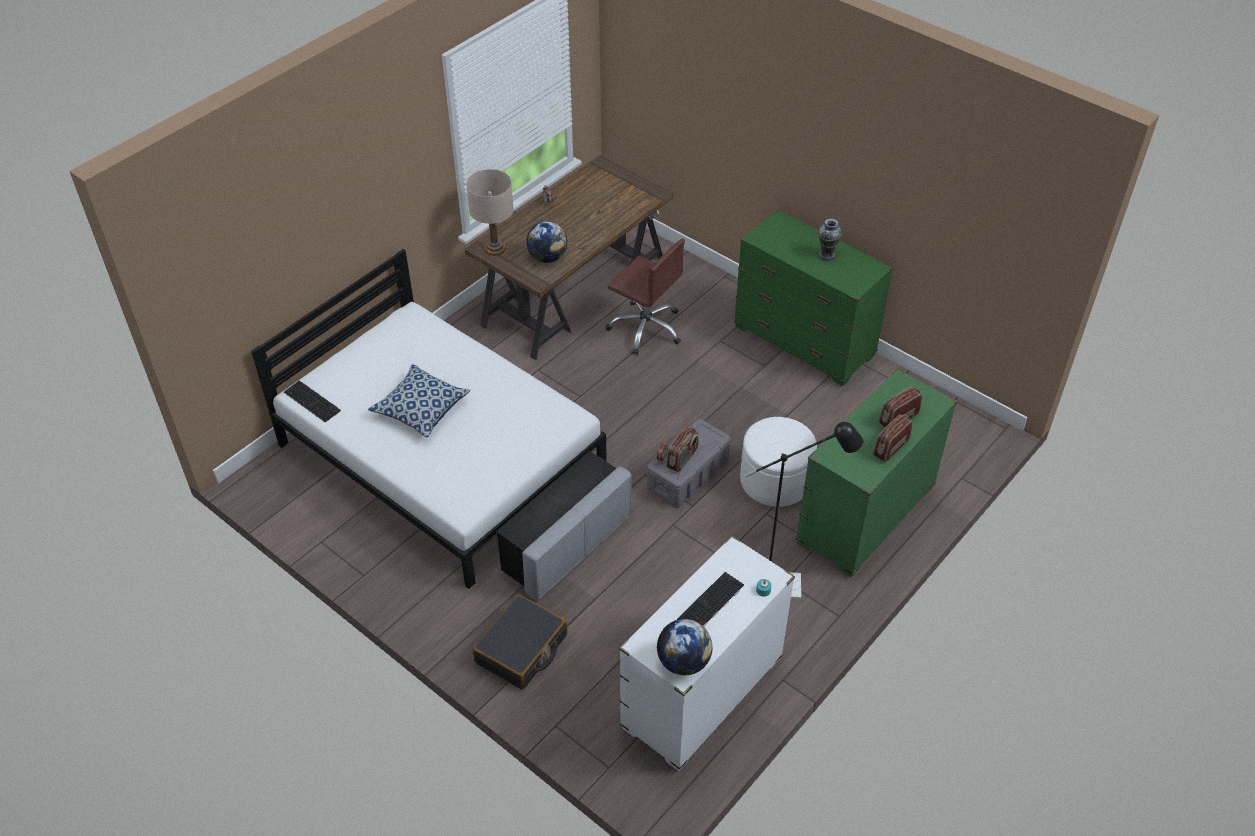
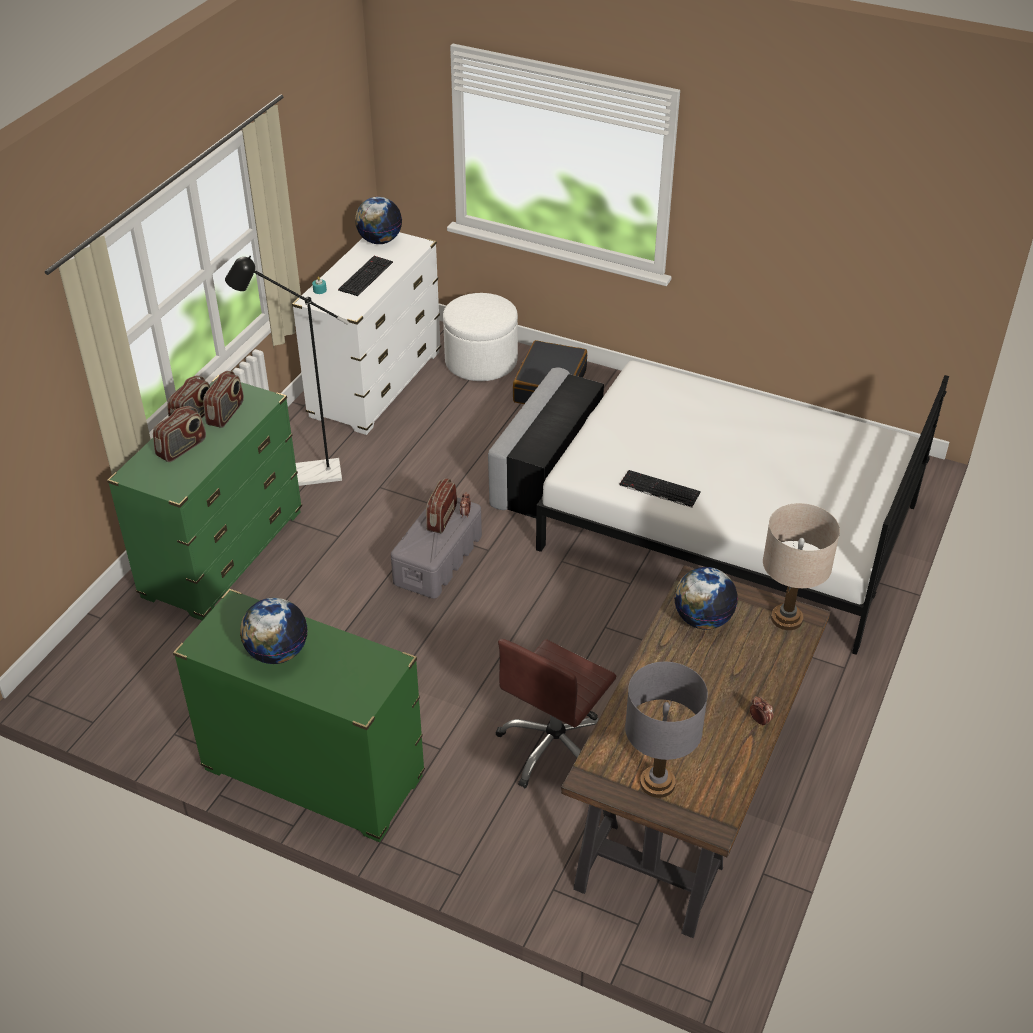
camera: 165 degrees right, 5 degrees down
(313, 401) = (874, 438): keyboard -> keyboard (658, 489)
(421, 409) = (749, 451): pillow -> none
(620, 185) = (657, 783): none -> grey table lamp
(646, 328) = (555, 747): brown office chair -> brown office chair turned 75 degrees counterclockwise
(775, 481) = (332, 572): white ottoman -> white ottoman (481, 361)
(827, 255) = (277, 653): vase -> globe
(862, 447) = (226, 413): none -> radio

